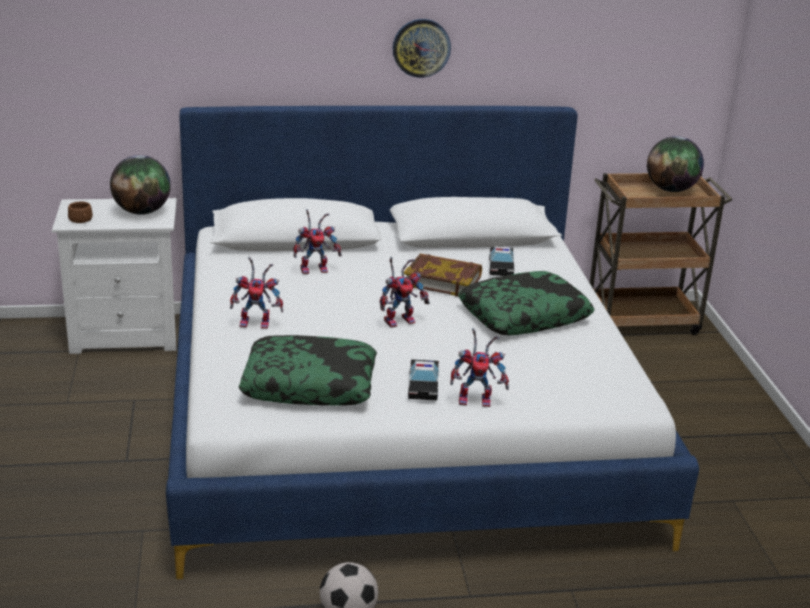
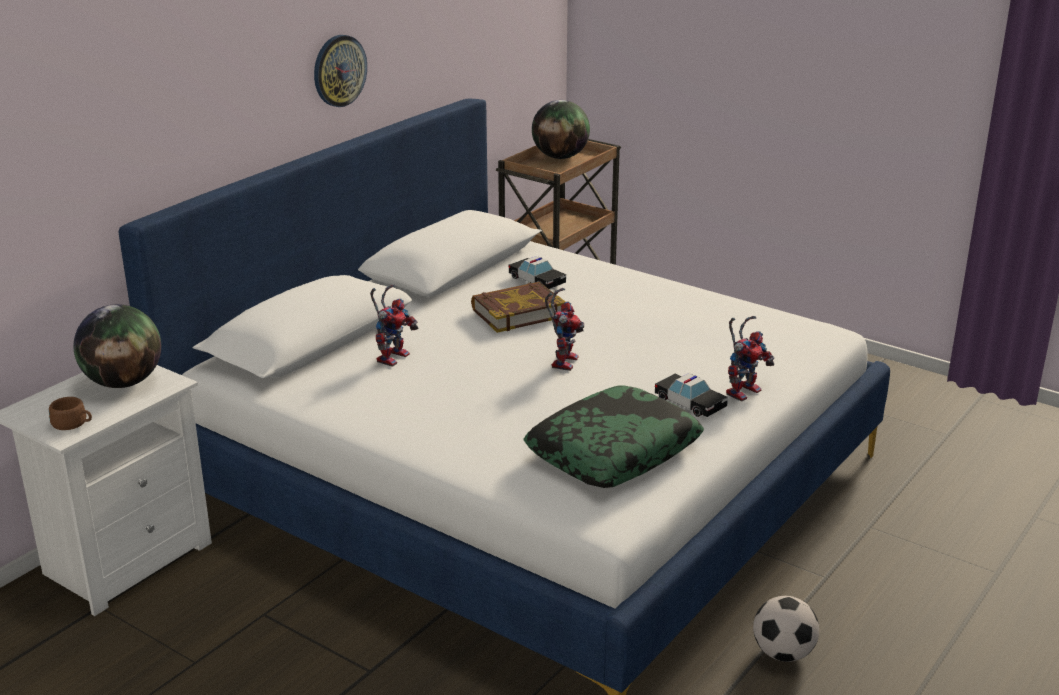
camera: 45 degrees left, 0 degrees up
(258, 323) = (454, 428): toy robot -> none
(524, 315) = (632, 309): pillow -> none

